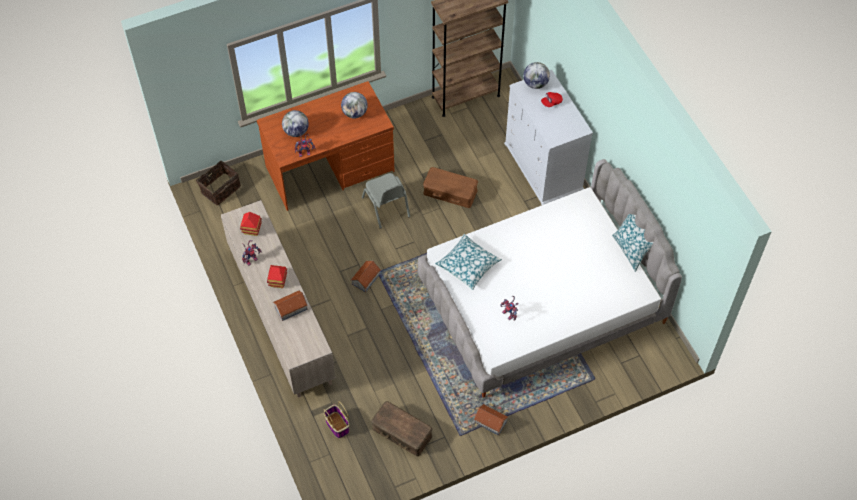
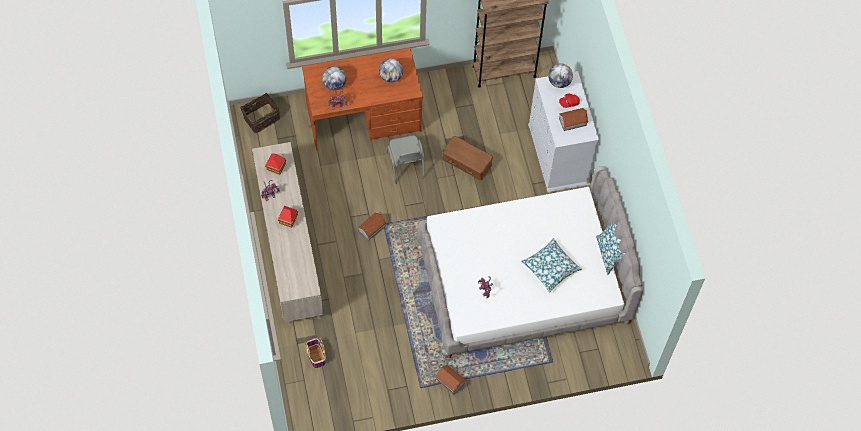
camera: 10 degrees right, 5 degrees up
(290, 308) = (294, 247): toy house -> toy house (572, 121)
(401, 432) = (370, 374): brown storage box -> none
(468, 265) = (460, 238): pillow -> pillow (550, 268)

